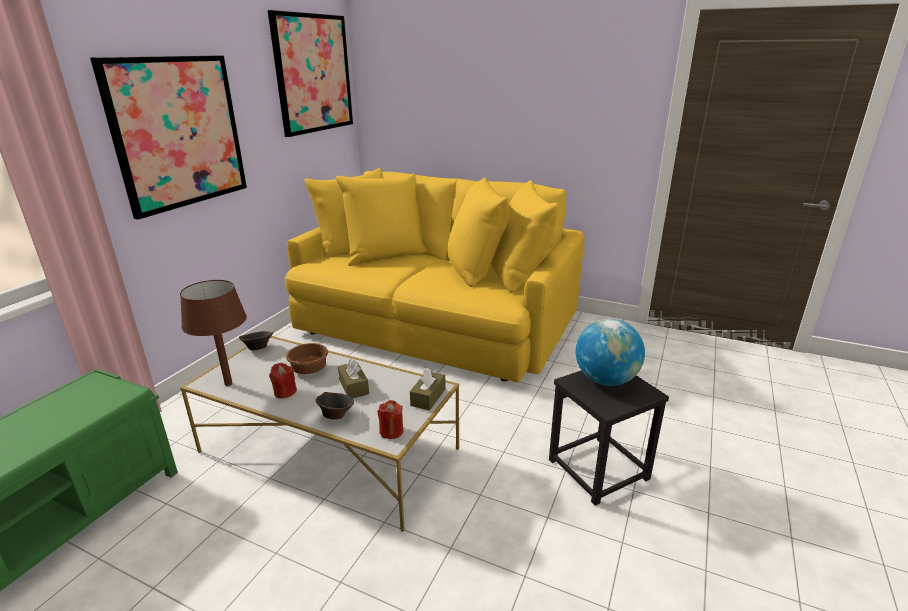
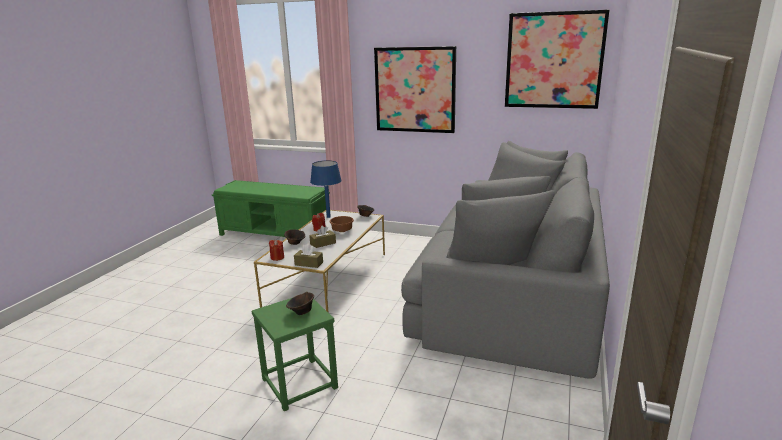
camera: 85 degrees right, 5 degrees down
(228, 384) = (328, 217): brown table lamp -> blue table lamp
(436, 322) = (510, 296): yellow sofa -> grey sofa
(598, 470) = (299, 383): black stool -> green stool
(605, 380) = (301, 312): globe -> brown bowl

